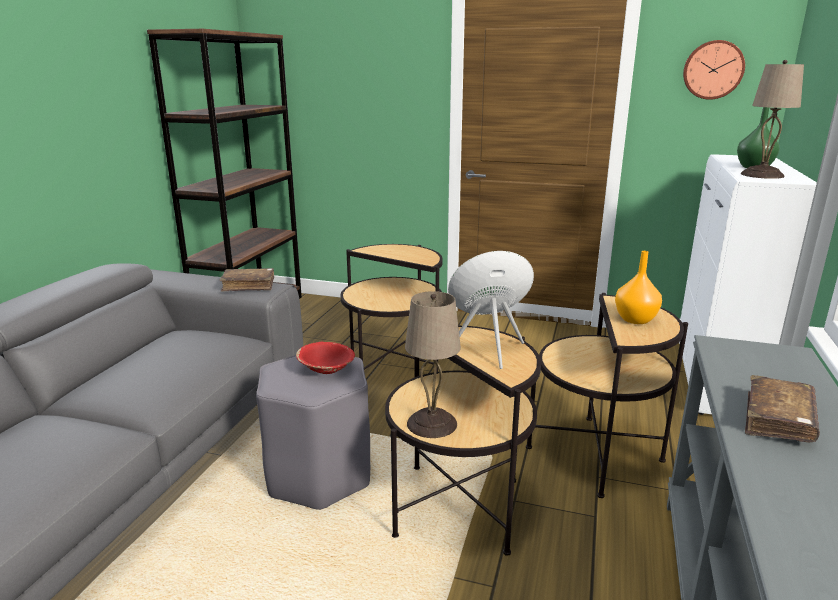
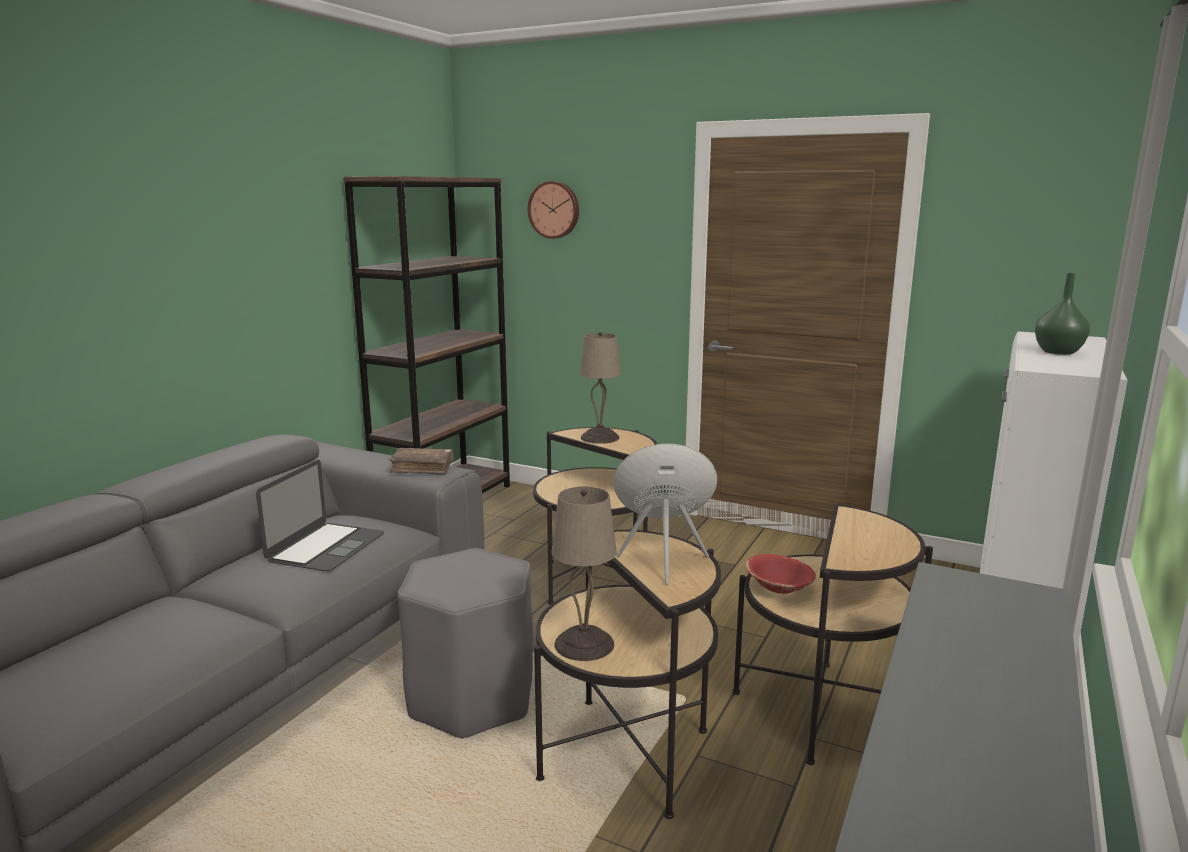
camera: 10 degrees right, 5 degrees down
(175, 359) = (326, 547): none -> laptop
(326, 369) = (483, 571): red bowl -> red bowl (779, 588)
(634, 320) = (863, 539): orange vase -> none
(713, 70) = (1022, 224): wall clock -> wall clock (554, 210)
(761, 175) = (1056, 363): beige table lamp -> beige table lamp (599, 437)
(778, 420) = (966, 671): brown book -> none

